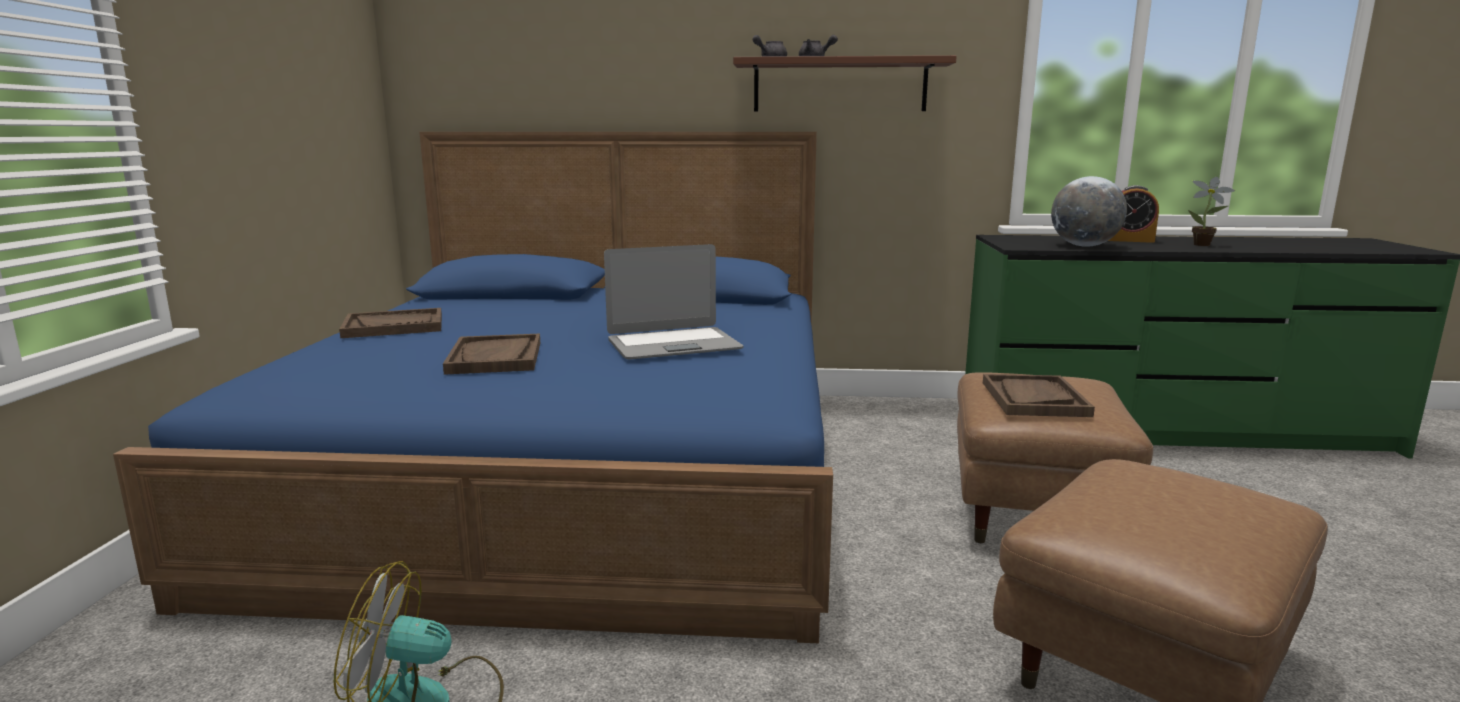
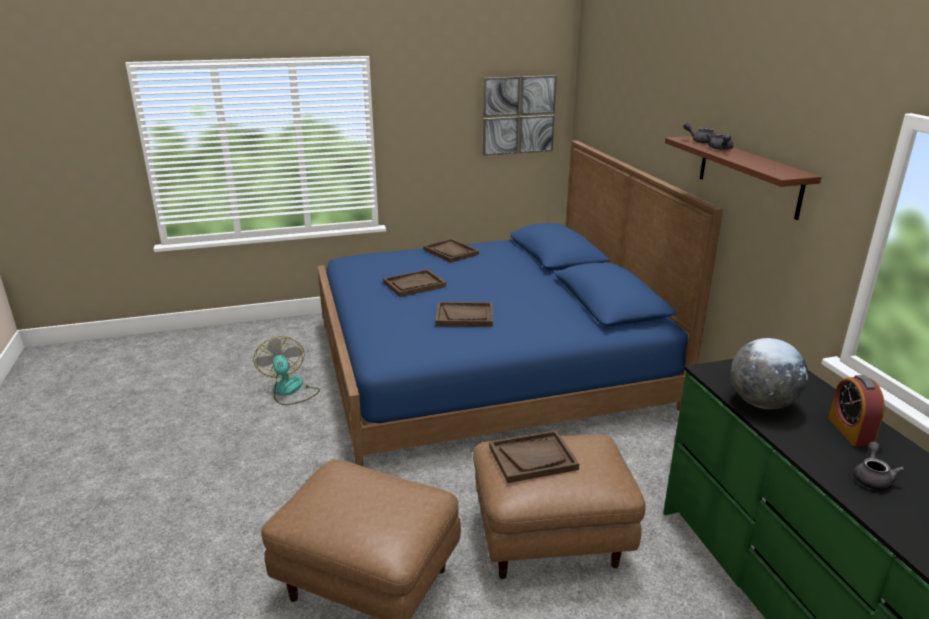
camera: 70 degrees right, 10 degrees up
(333, 88) = (518, 115): none -> picture
(673, 345) = (464, 316): laptop -> brown tray
(1204, 245) = (872, 478): potted plant -> grey teapot

